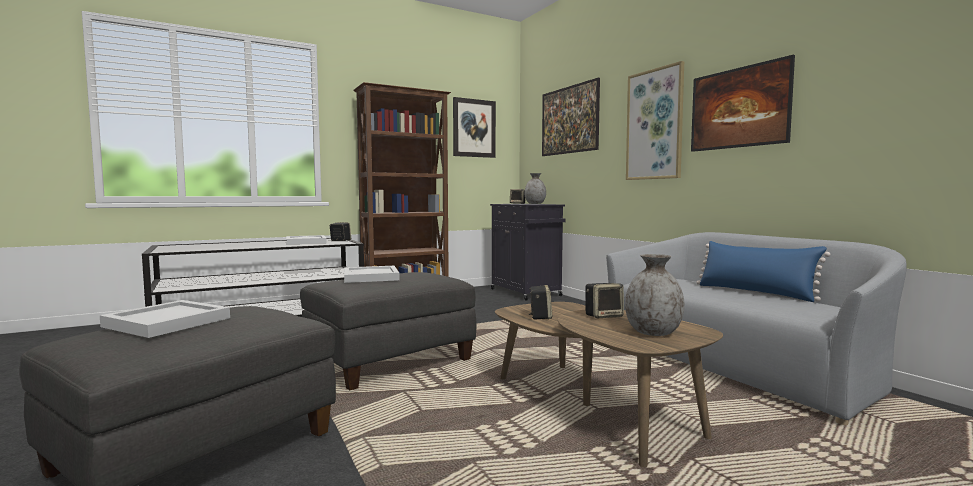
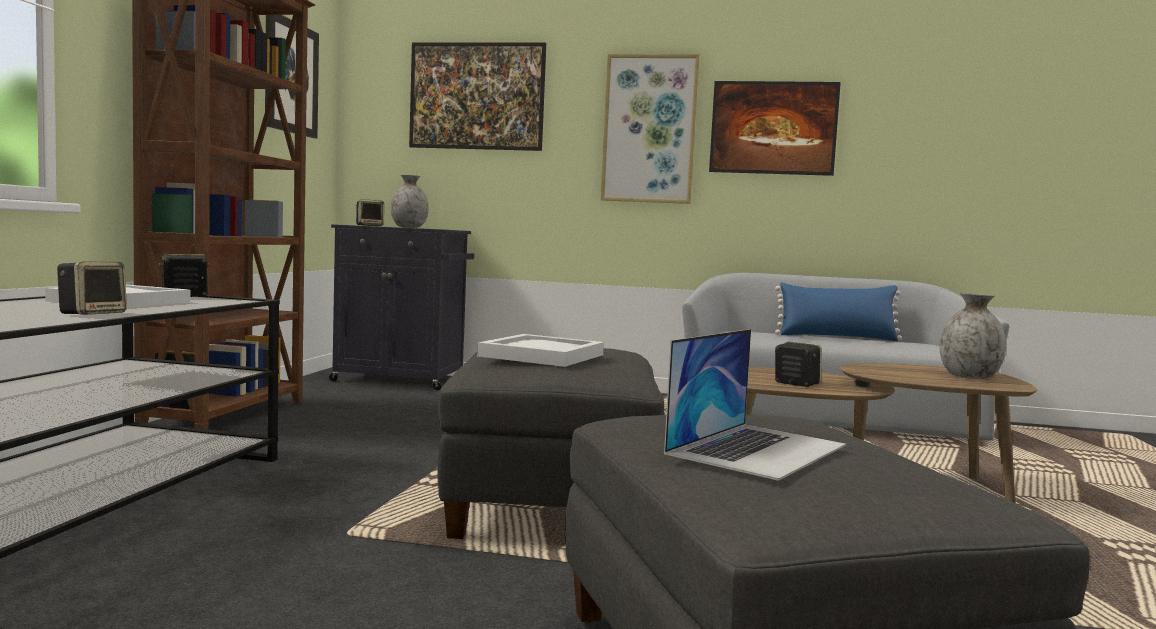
camera: 50 degrees left, 0 degrees up
(169, 322) = (758, 449): white tray -> laptop
(604, 316) = (882, 370): speaker -> speaker (93, 314)

